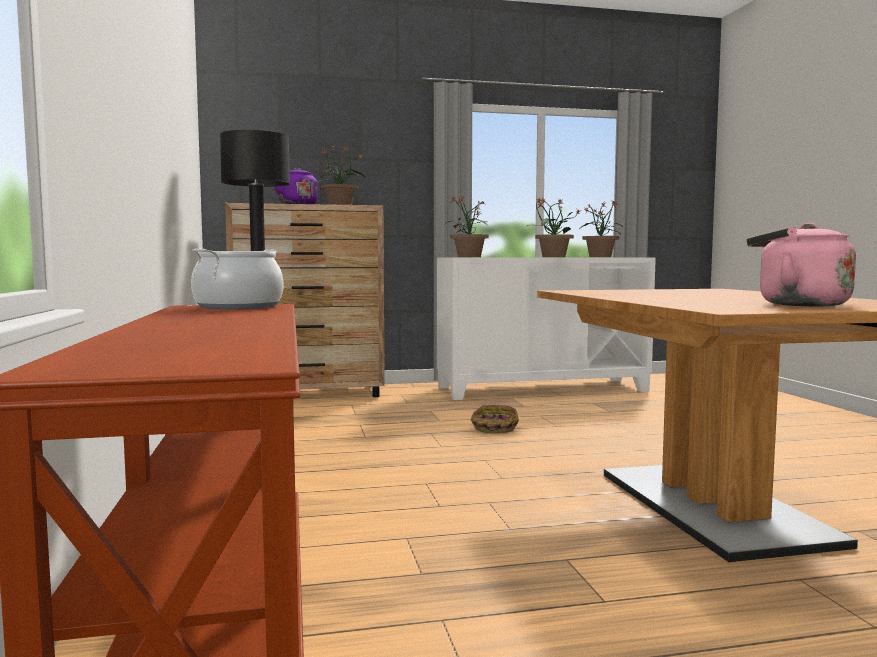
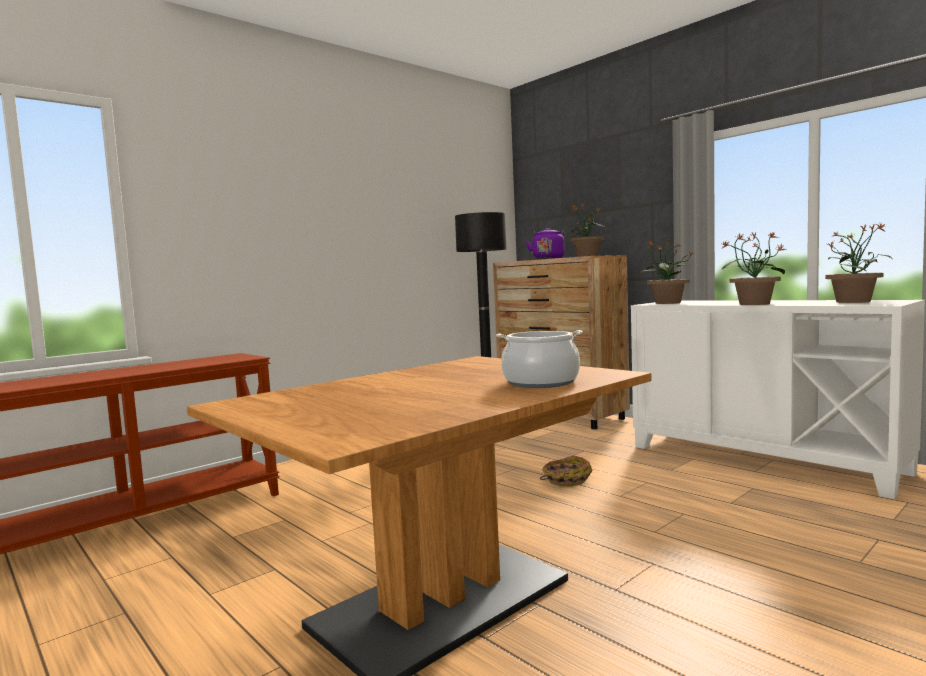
camera: 60 degrees right, 0 degrees up
(239, 307) = (230, 358): cooking pot -> cooking pot (541, 382)
(797, 304) = (318, 408): pink kettle -> none

